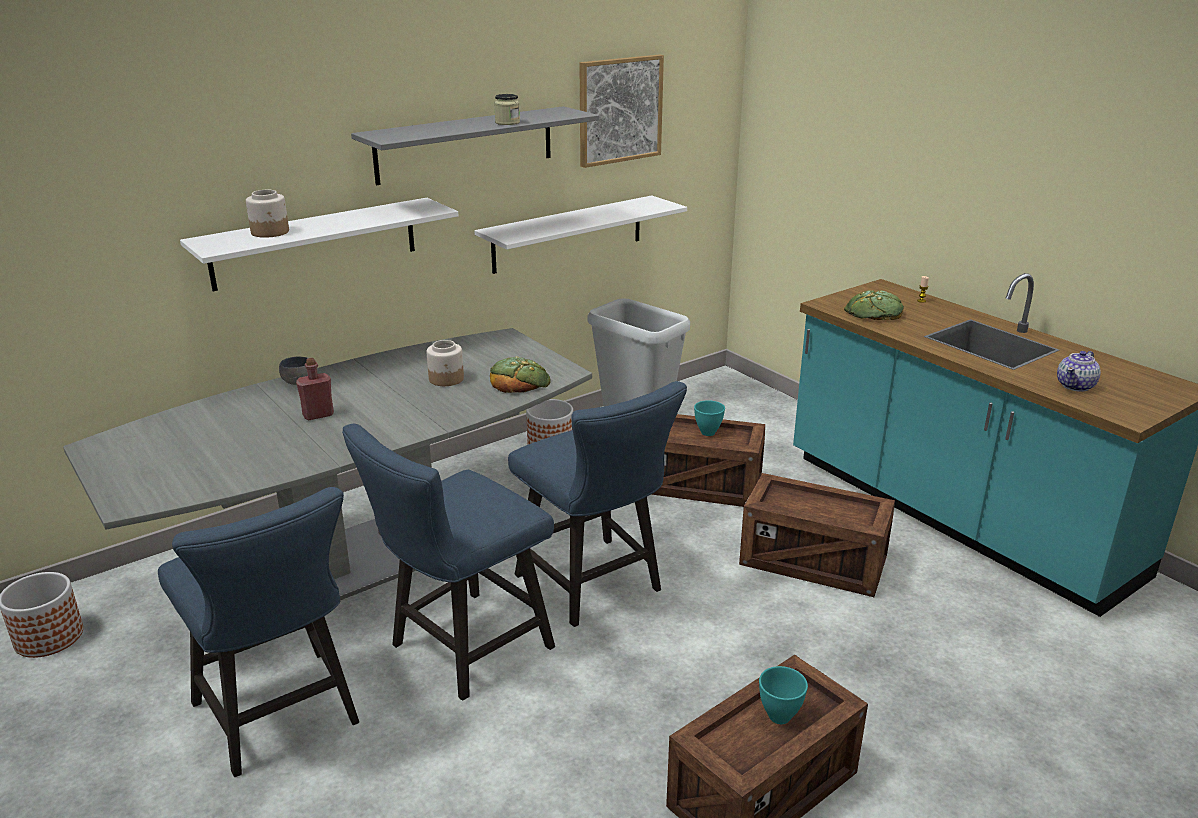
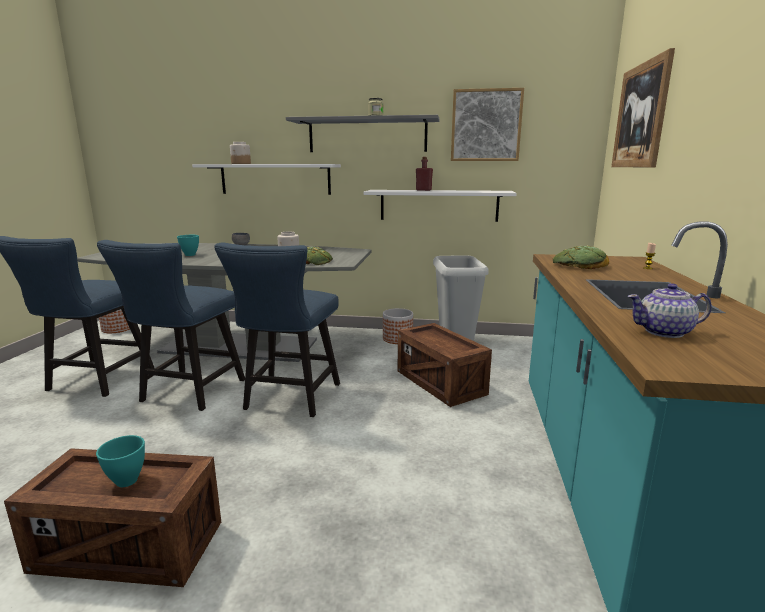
camera: 45 degrees right, 10 degrees down
(318, 415) = (214, 252): red bottle -> red bottle (423, 190)
(462, 650) = (188, 393): blue chair -> blue chair turned 75 degrees counterclockwise
(708, 432) = (447, 342): turquoise bowl -> turquoise bowl (190, 255)
(813, 562) = (429, 452): crate -> none
(829, 111) = (640, 116): none -> picture

